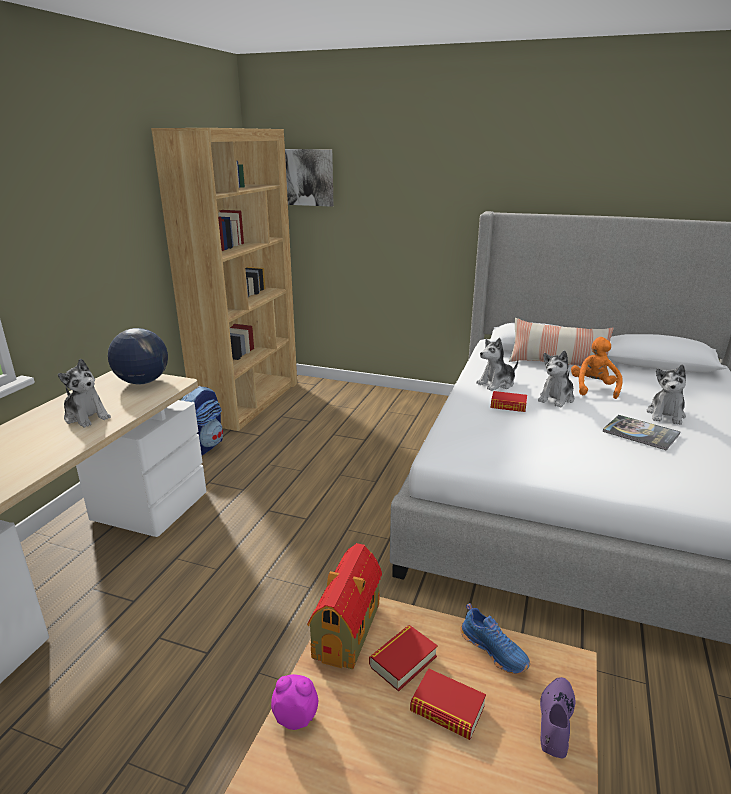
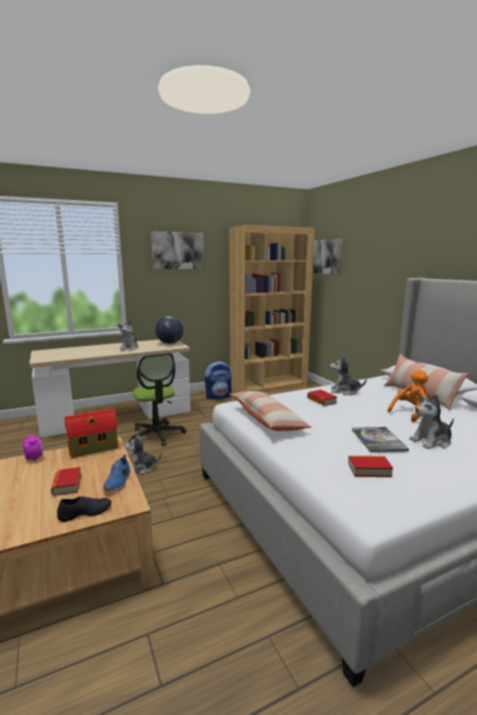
camera: 45 degrees right, 10 degrees down
(76, 183) = (178, 250): none -> picture
(220, 556) = (157, 435): none -> office chair
(403, 661) = (87, 465): book -> book (369, 470)
(520, 457) = (267, 419): none -> pillow
(555, 720) = (85, 512): purple shoe -> black shoe
(556, 398) = (365, 408): plush toy -> plush toy (142, 468)

